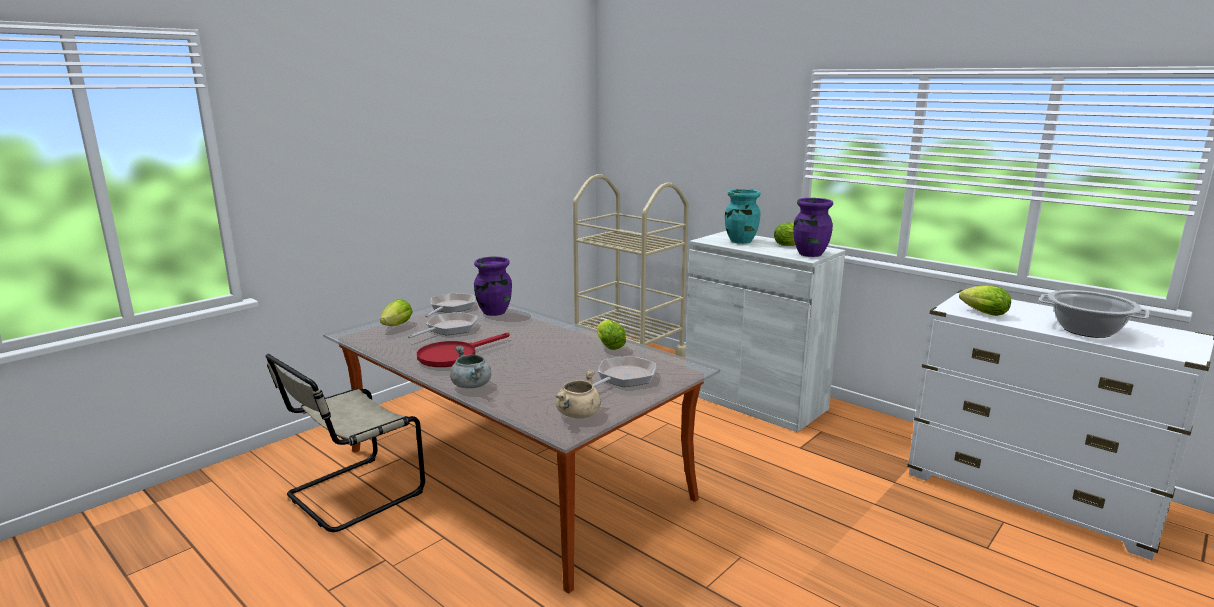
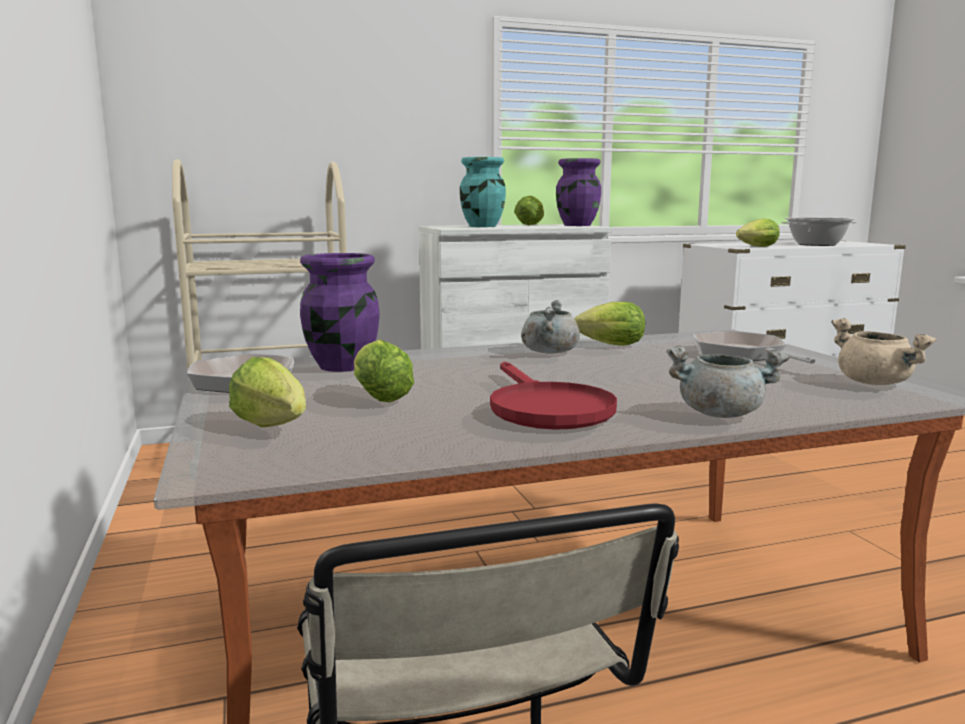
camera: 60 degrees left, 5 degrees down
(449, 329) = (379, 396): frying pan -> lettuce
(573, 337) = (549, 352): none -> grey cooking pot

